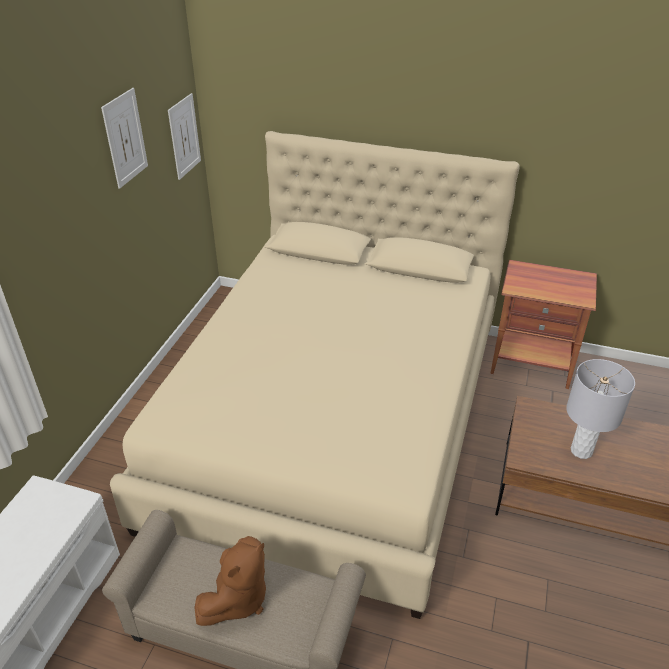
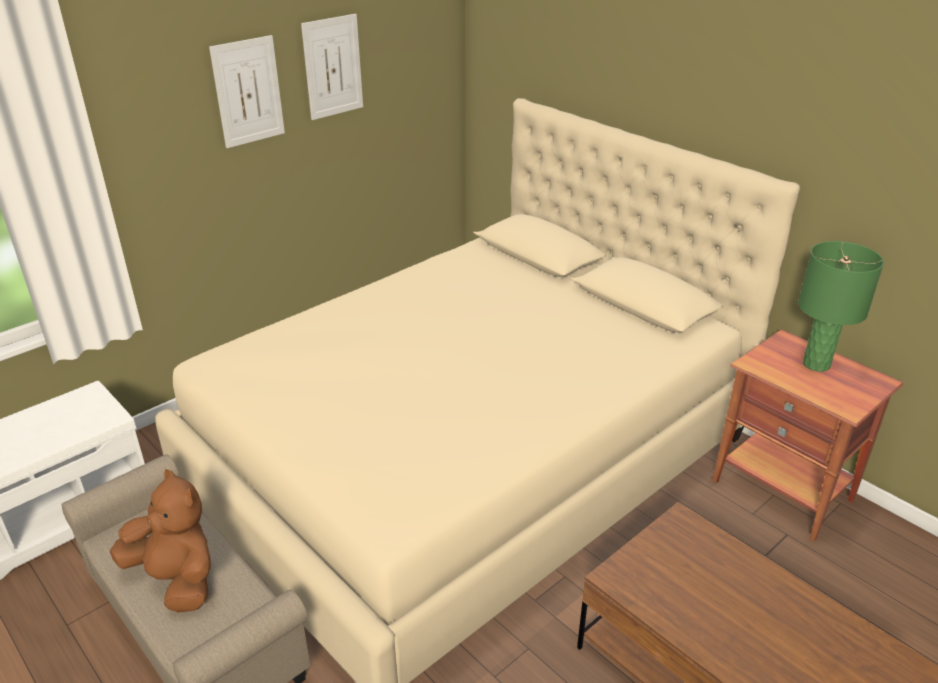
camera: 30 degrees right, 5 degrees down
(184, 136) = (432, 90): picture -> picture (248, 92)
(237, 599) = (177, 579): brown plush toy -> brown plush toy turned 120 degrees counterclockwise
(546, 277) = (816, 364): none -> green table lamp
(581, 451) = (708, 603): grey table lamp -> none

